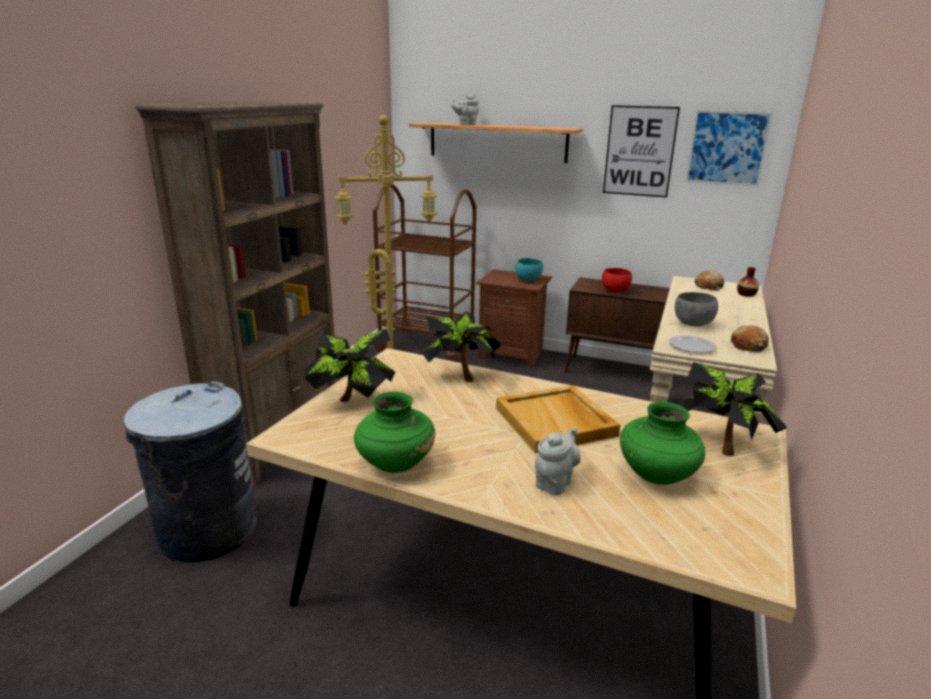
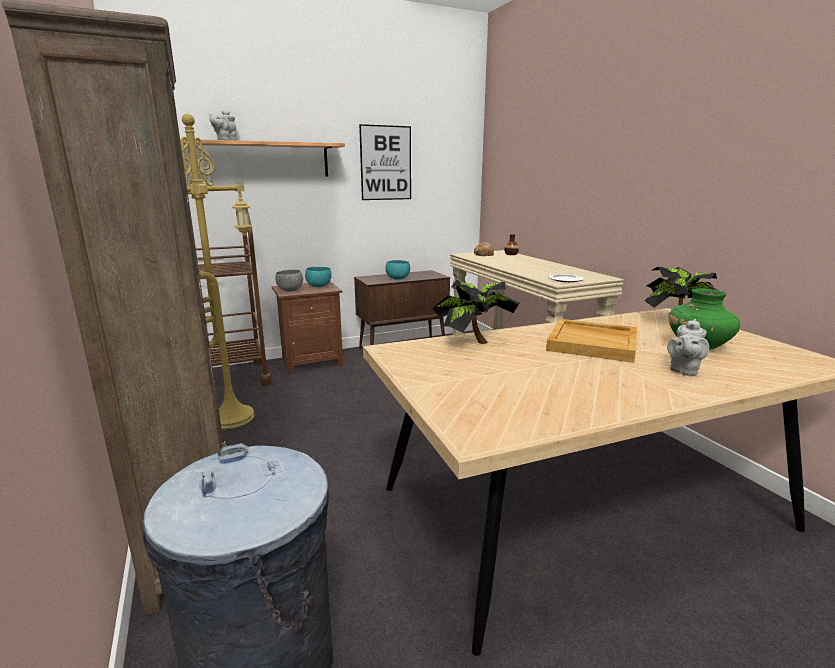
camera: 45 degrees left, 5 degrees down
(353, 402) = (451, 388): potted plant -> none
(395, 463) = (597, 408): green vase -> none
(555, 482) = (683, 370): grey teapot -> grey teapot turned 135 degrees counterclockwise
(615, 291) = (397, 279): red bowl -> turquoise bowl
(692, 324) = (533, 271): grey bowl -> grey bowl (290, 290)
(727, 148) = (445, 158): picture -> none
(748, 346) = (583, 273): bread -> none

